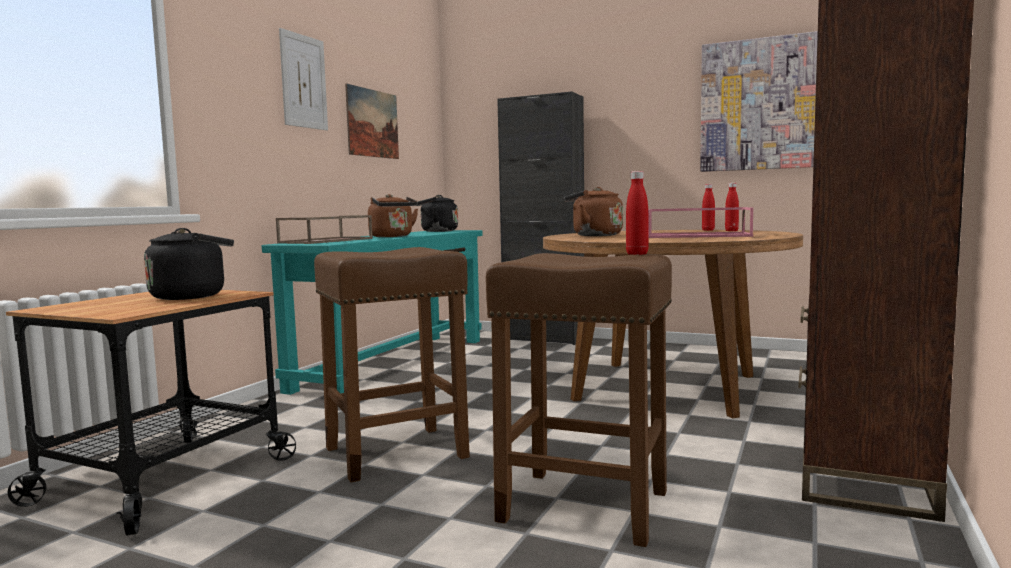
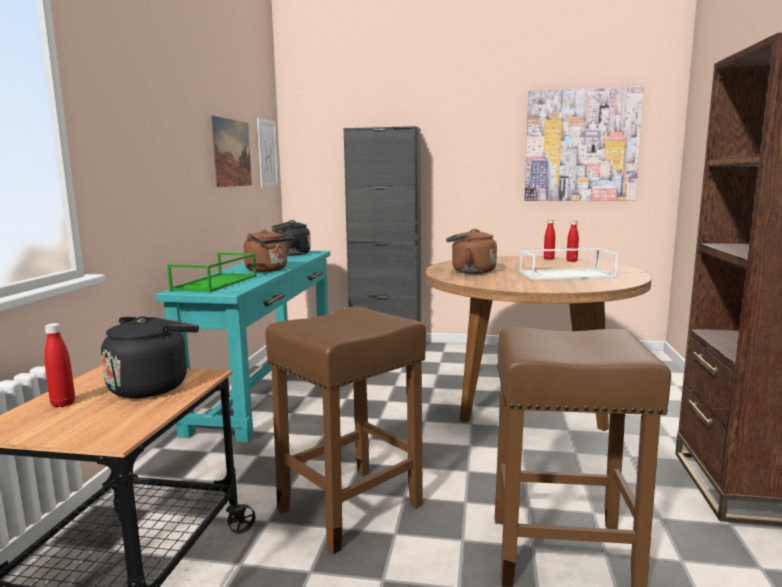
camera: 15 degrees left, 5 degrees up
(303, 81) = (178, 117): picture -> picture (267, 154)
(326, 241) = (215, 283): brown tray -> green tray
(637, 254) = (609, 332): red bottle -> red bottle (63, 404)
(698, 236) = (566, 274): pink tray -> white tray

